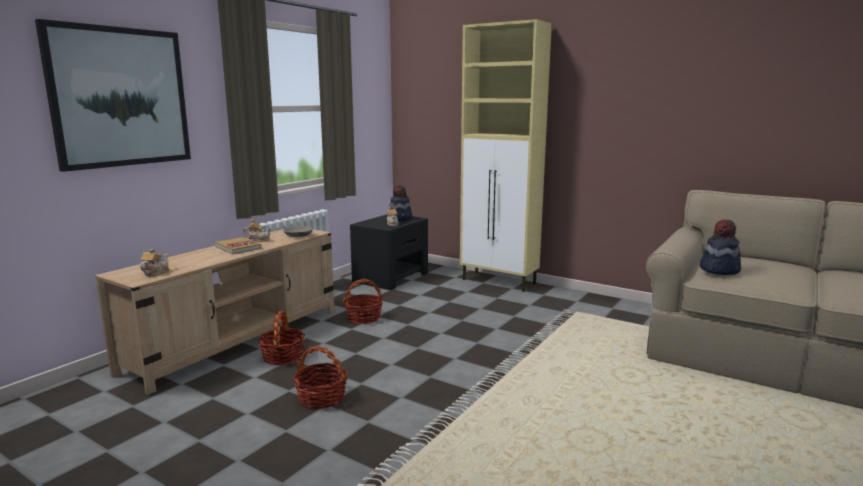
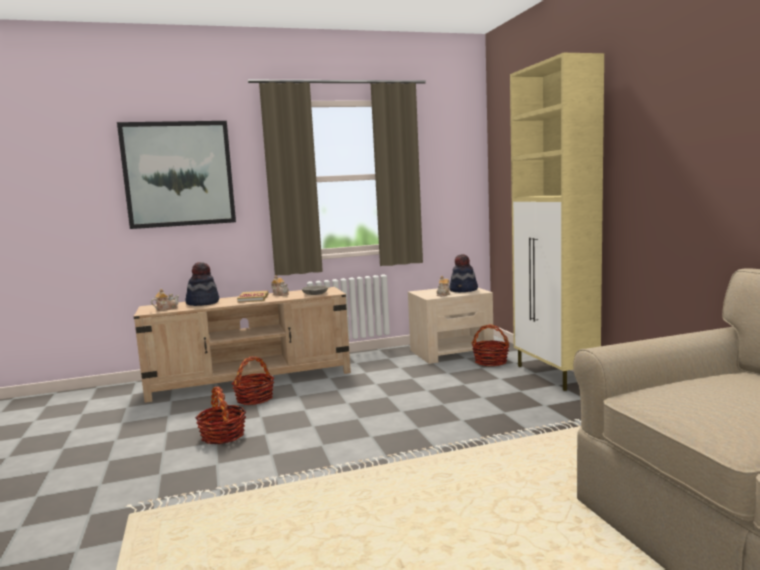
camera: 40 degrees right, 5 degrees down
(364, 318) = (363, 383): basket -> basket (490, 362)
(391, 277) = (451, 352): black nightstand -> beige nightstand
(719, 270) = (673, 388): hat -> hat (203, 303)

